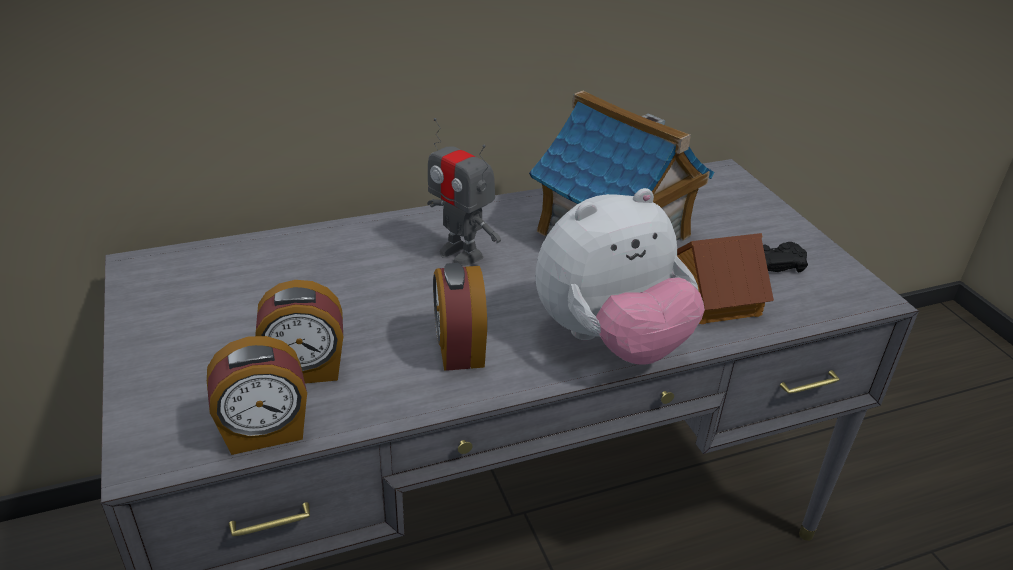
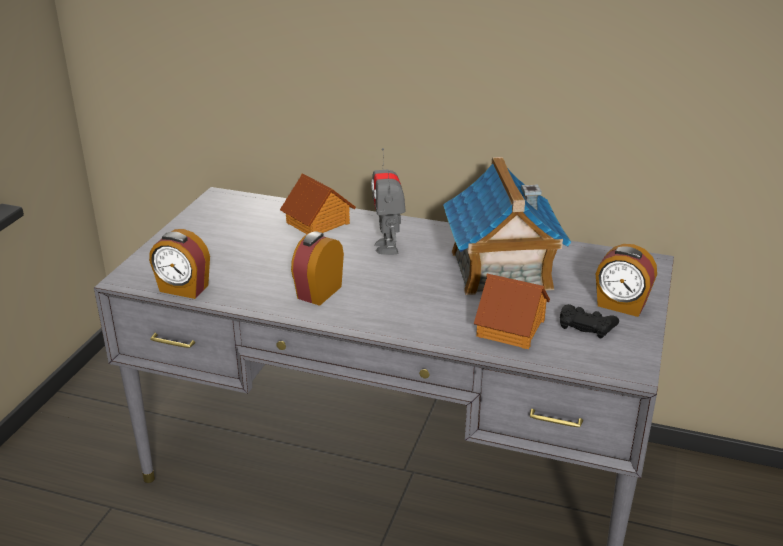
camera: 40 degrees right, 5 degrees down
(305, 370) = (233, 271): alarm clock -> alarm clock (621, 305)
(334, 253) = (318, 223): none -> toy house
(610, 341) = (408, 322): plush toy -> none

